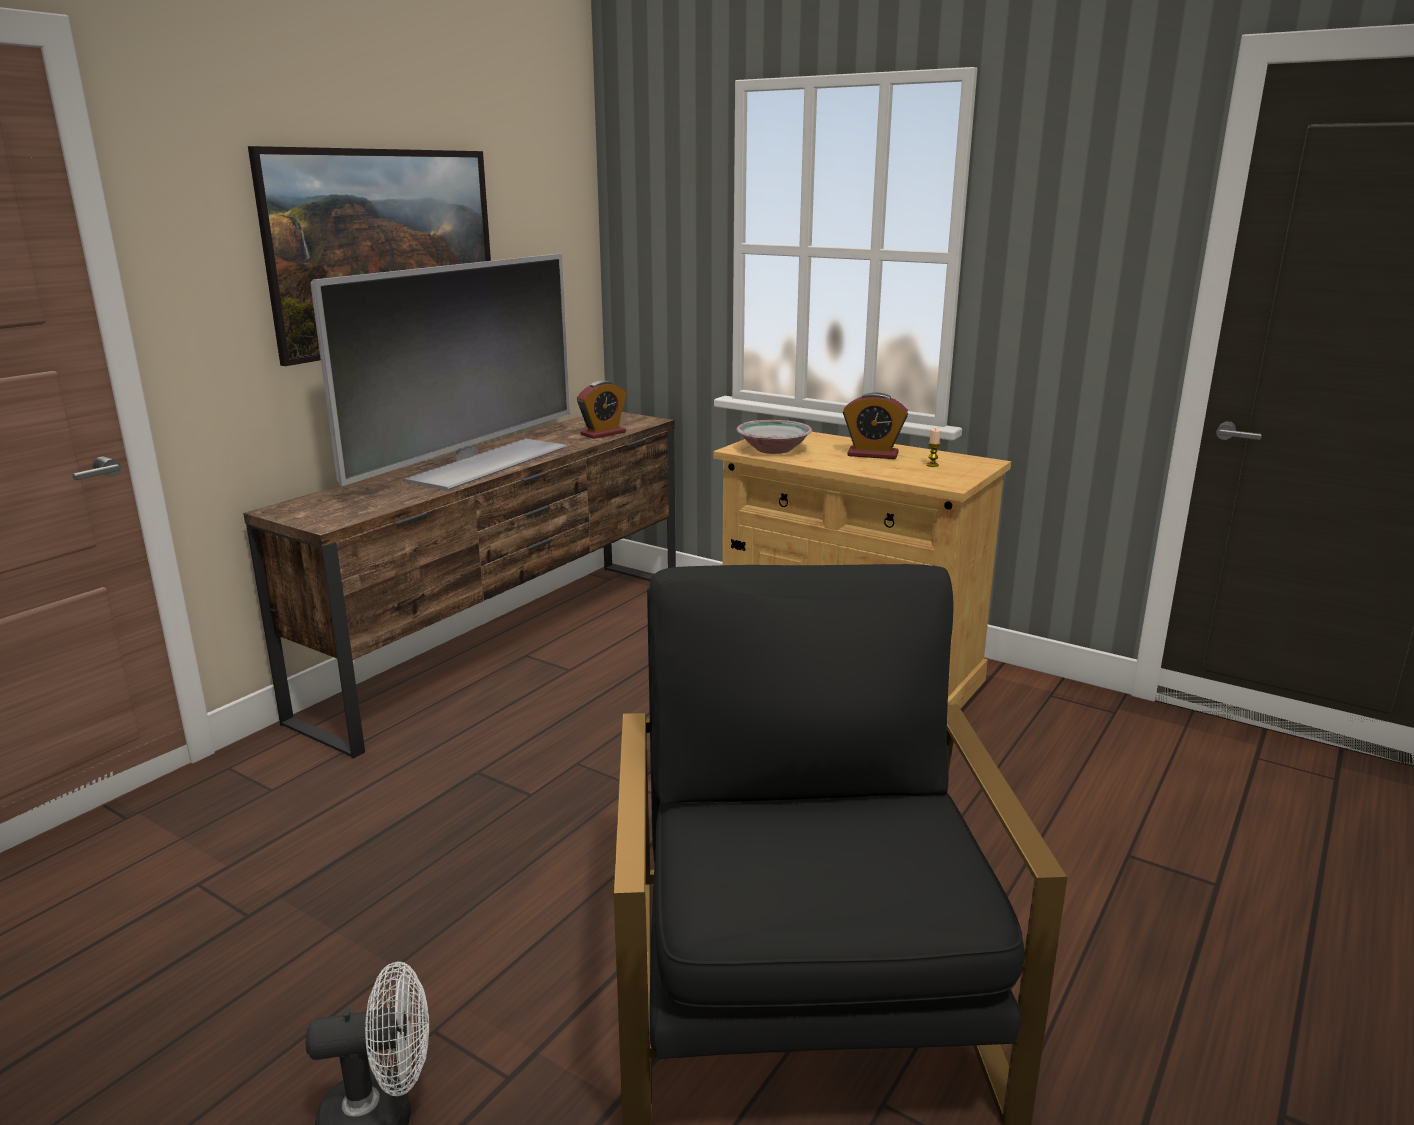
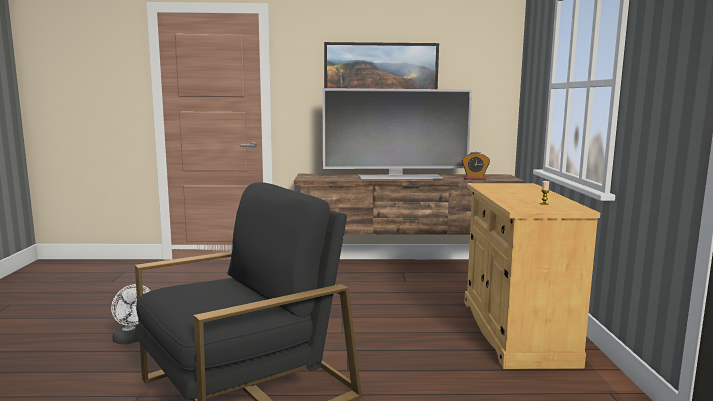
camera: 55 degrees right, 10 degrees down
(773, 449) = (493, 187): bowl -> none
(872, 454) = (532, 196): alarm clock -> none

